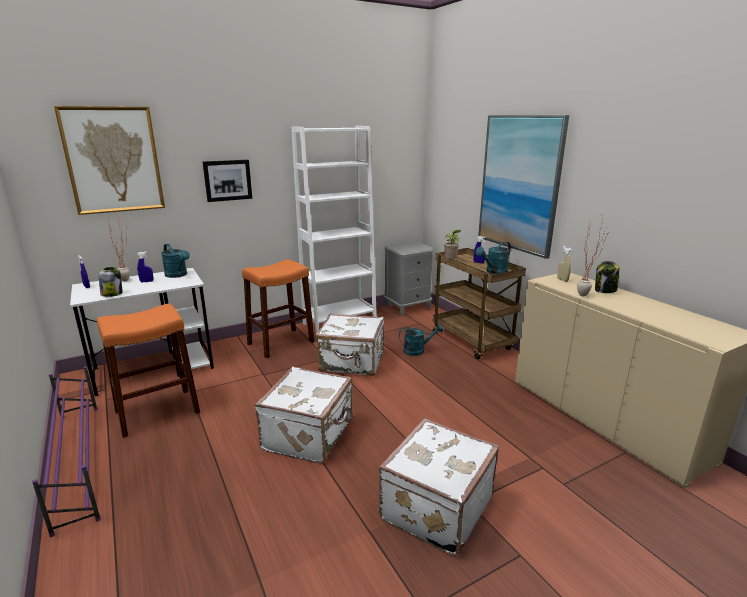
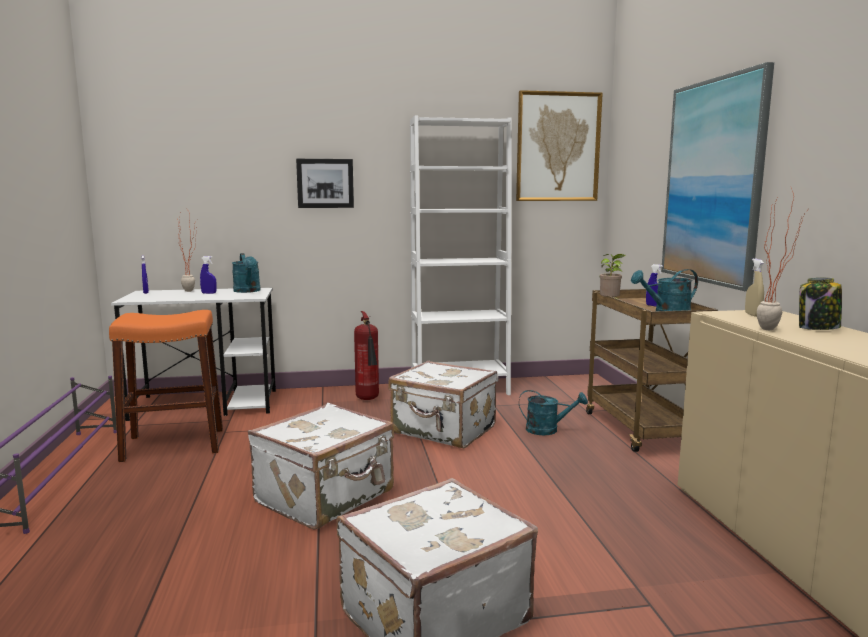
camera: 20 degrees right, 10 degrees down
(112, 294) = (161, 298): jar -> none
(113, 160) = (196, 152): picture -> picture (558, 147)
(281, 343) = (368, 399): orange stool -> fire extinguisher
(408, 307) = (570, 382): grey nightstand -> none

